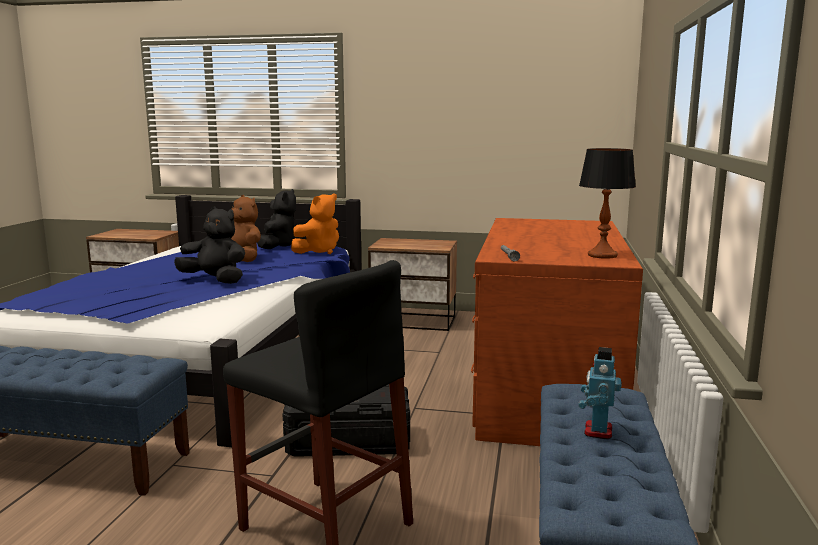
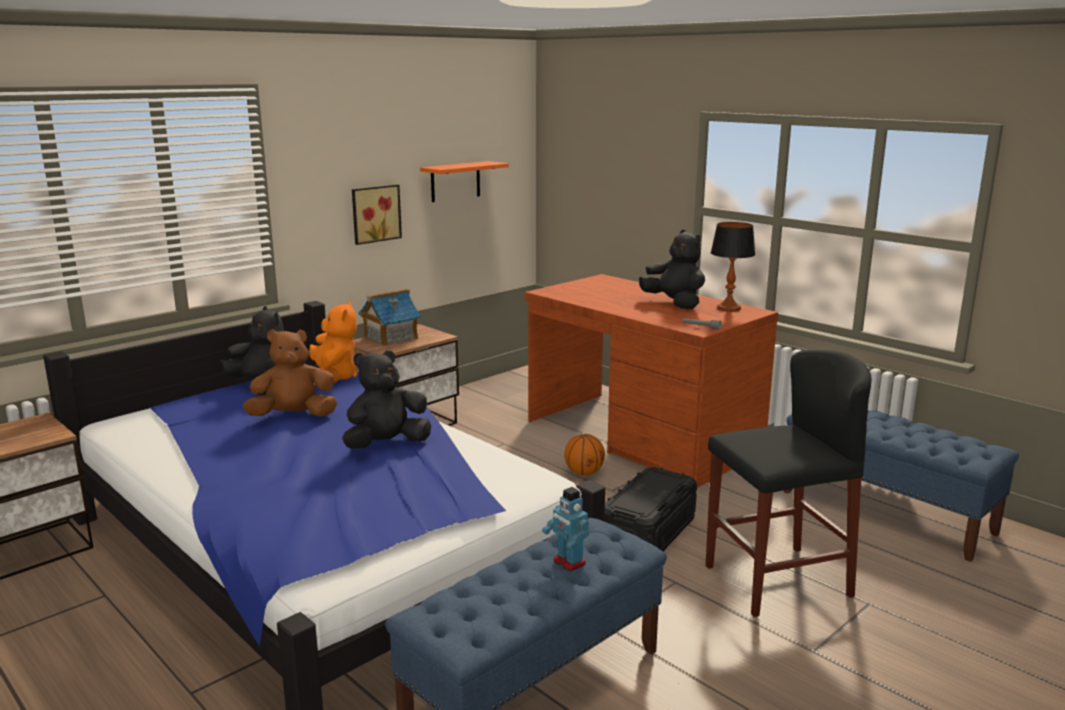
camera: 55 degrees left, 5 degrees up
(410, 242) = (390, 338): none -> toy house
(431, 390) = (584, 473): none -> basketball
(435, 141) = (375, 213): none -> picture
(525, 121) = (455, 181): none -> orange shelf
(569, 243) = (674, 304): none -> black plush toy
(597, 431) = (885, 425): toy robot -> toy robot (568, 562)

